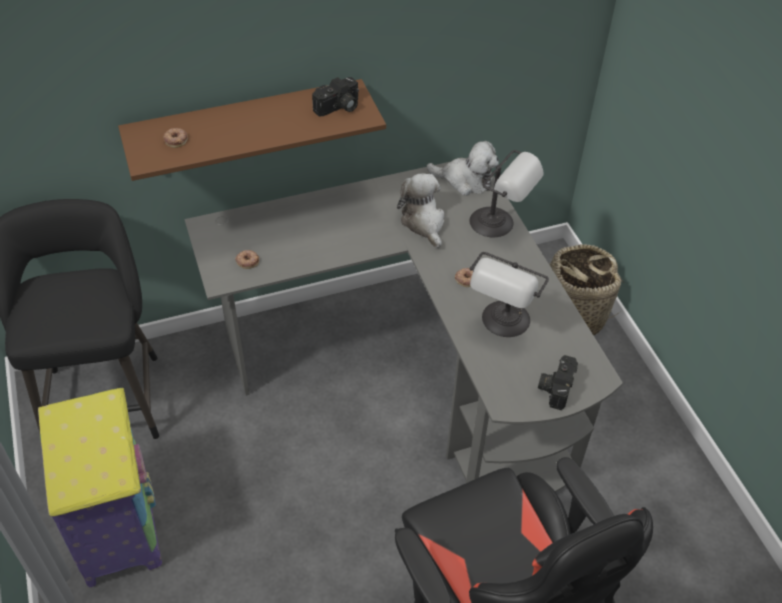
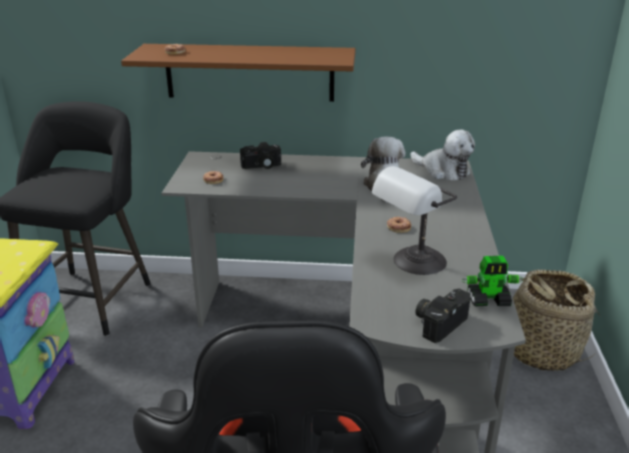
camera: 25 degrees right, 20 degrees down
(338, 108) = (320, 55): camera -> camera (261, 166)
(500, 225) = (458, 201): table lamp -> none
(580, 349) = (489, 300): none -> toy robot

